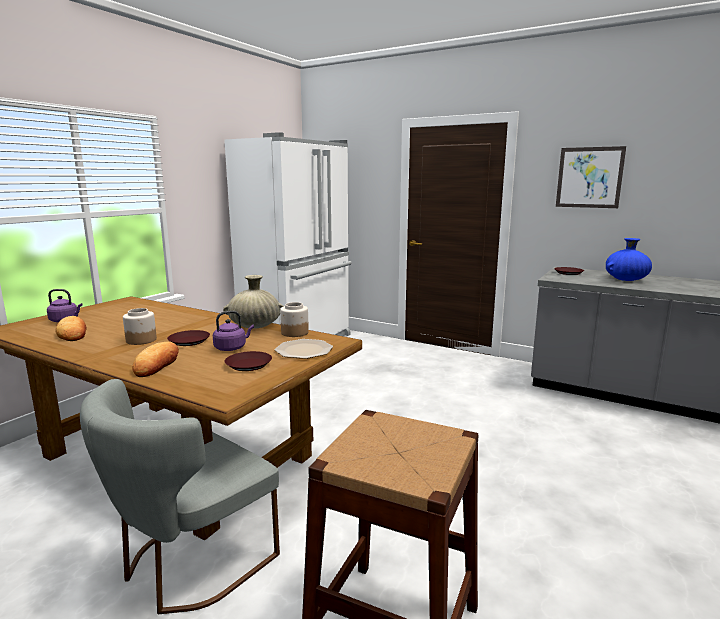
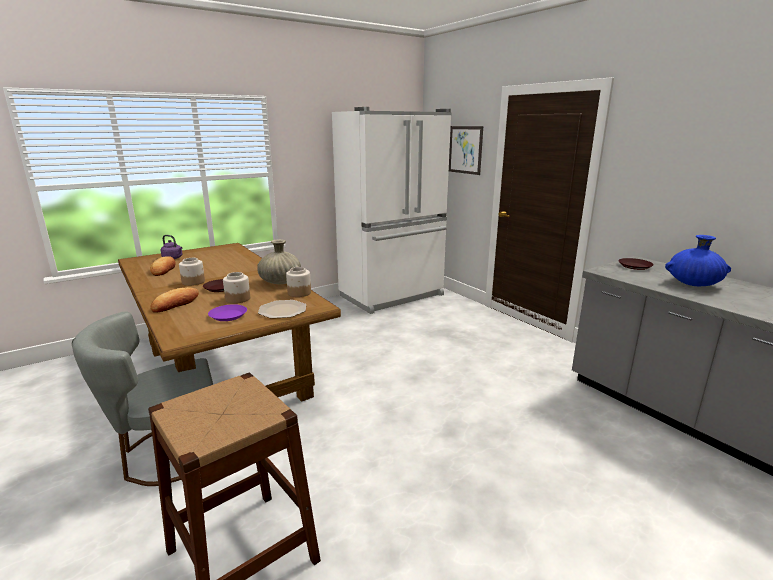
camera: 25 degrees right, 5 degrees up
(232, 348) = (238, 299): purple kettle -> jar
(248, 365) = (228, 316): brown plate -> purple plate
(589, 177) = (683, 157): picture -> picture (465, 150)

